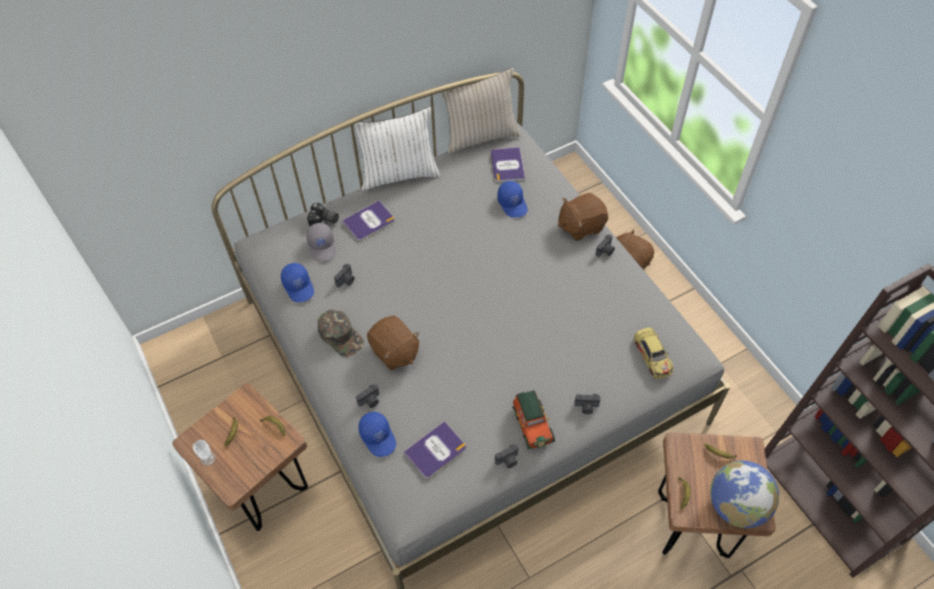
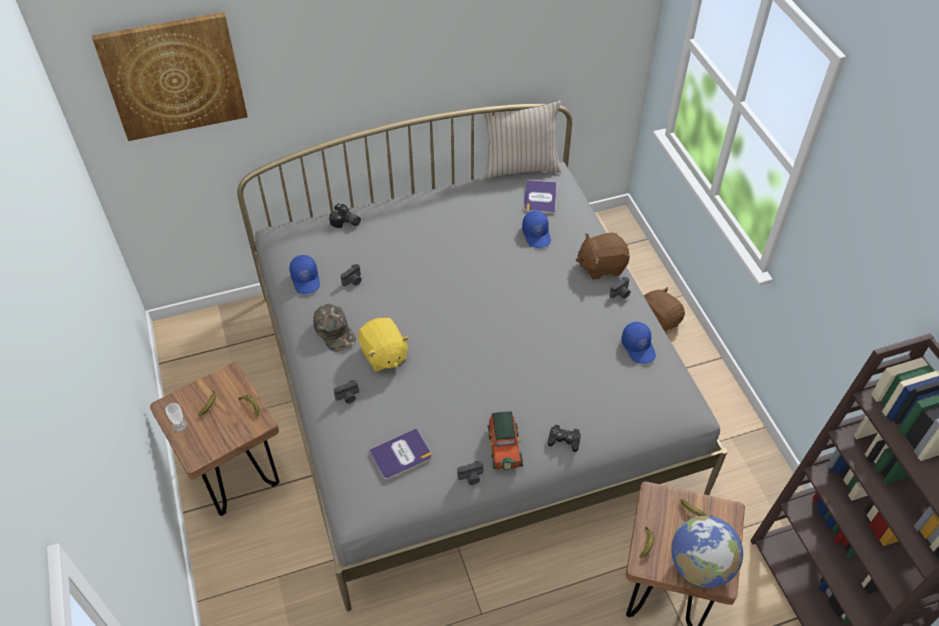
camera: 10 degrees right, 5 degrees down
(134, 108) = (174, 76): none -> picture
(322, 246) = (338, 246): grey cap -> none
(369, 221) = (389, 230): book -> none
(378, 437) = (347, 432): blue cap -> blue cap (639, 347)
(394, 352) = (383, 355): brown plush toy -> yellow plush toy
(399, 174) = (430, 190): white pillow -> none
(586, 407) = (564, 440): camera -> black game controller
(652, 355) = (645, 401): toy car -> none

